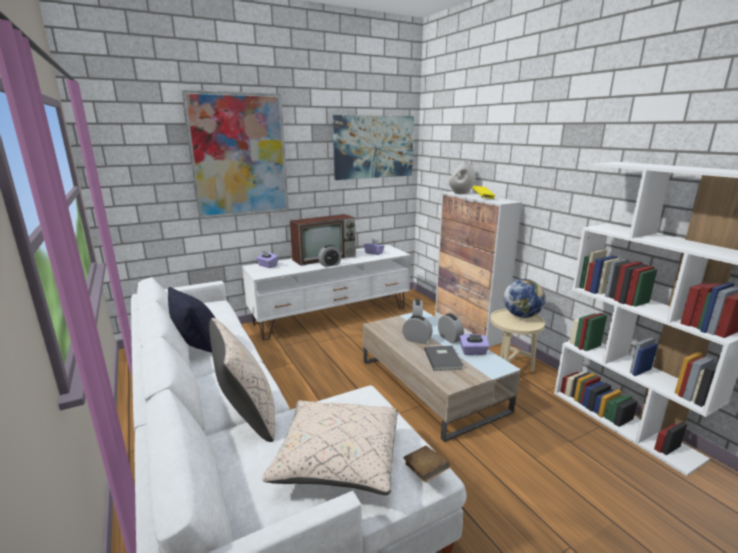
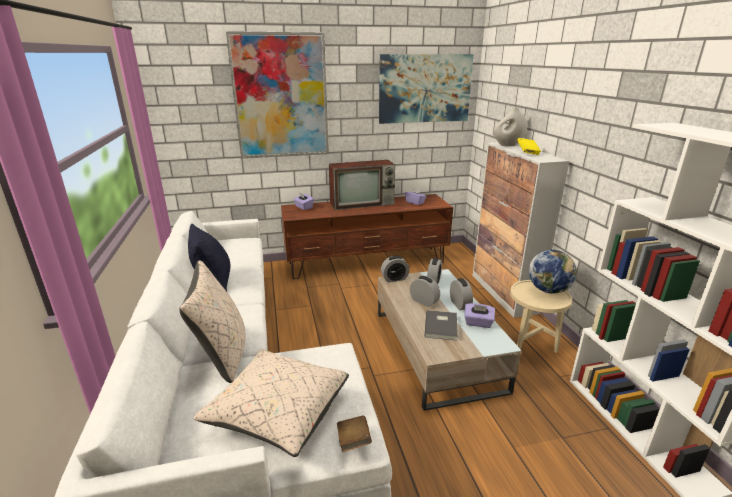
camera: 15 degrees right, 5 degrees up
(330, 265) = (363, 212): alarm clock -> alarm clock (394, 279)
(332, 315) = (367, 262): white tv stand -> brown tv stand

